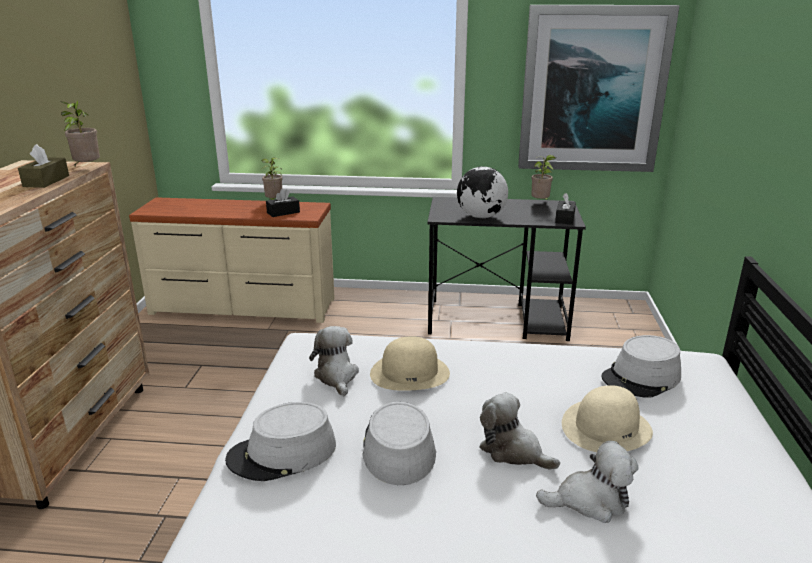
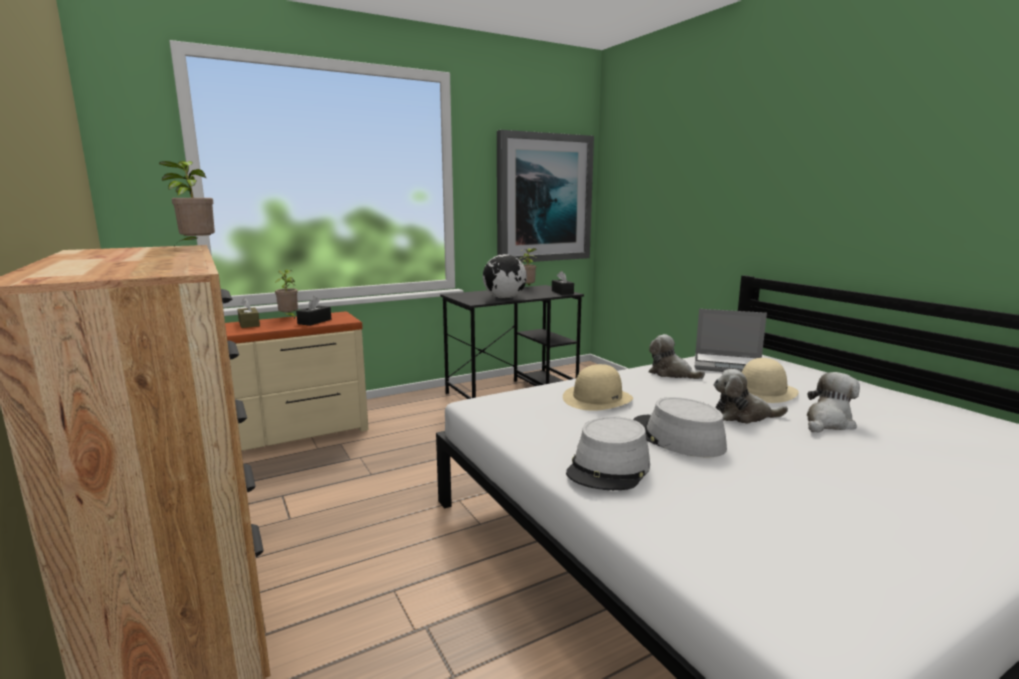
camera: 35 degrees left, 10 degrees down
(46, 181) = (176, 253): brown tissue box -> brown tissue box (249, 324)
(336, 376) = (548, 415): plush toy -> plush toy (671, 373)
(641, 377) = (729, 365): grey hat -> laptop

